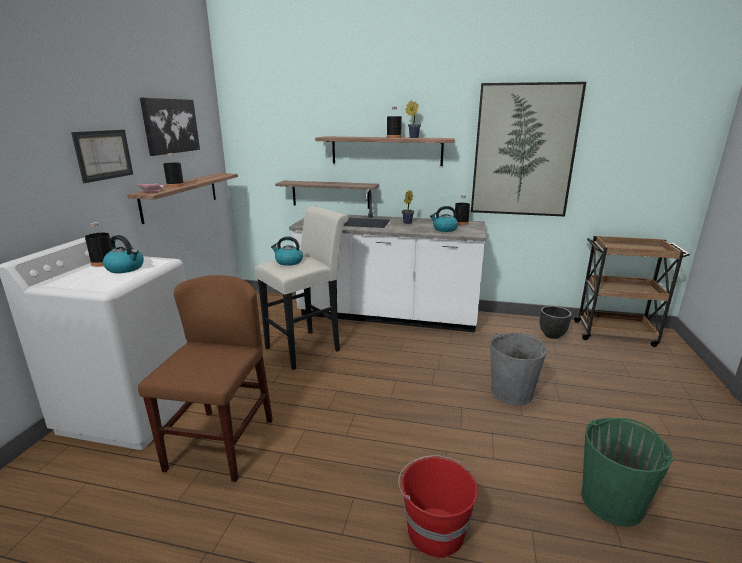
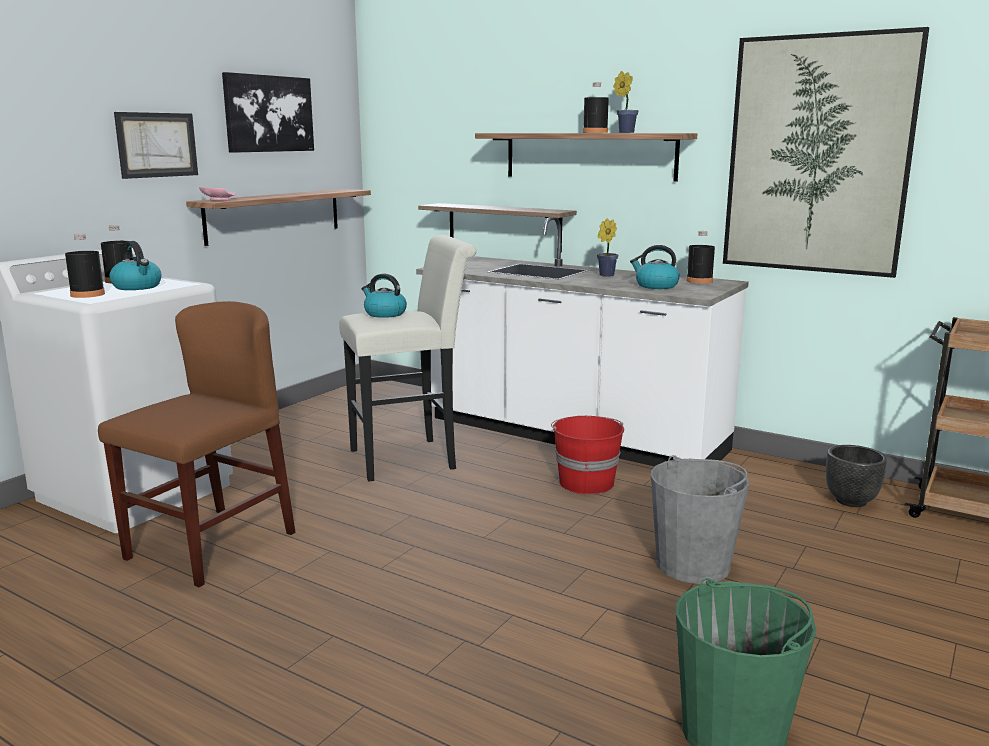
camera: 20 degrees right, 5 degrees down
(175, 185) = (260, 196): black bottle -> black bottle (87, 294)
(434, 530) = (413, 695): red bucket -> red bucket (585, 482)

